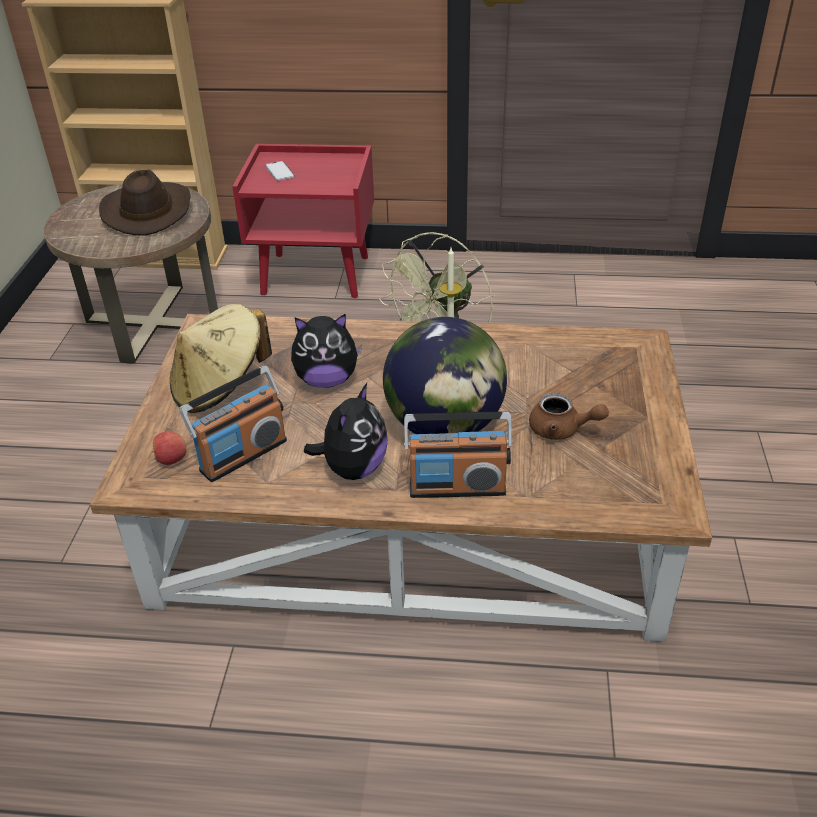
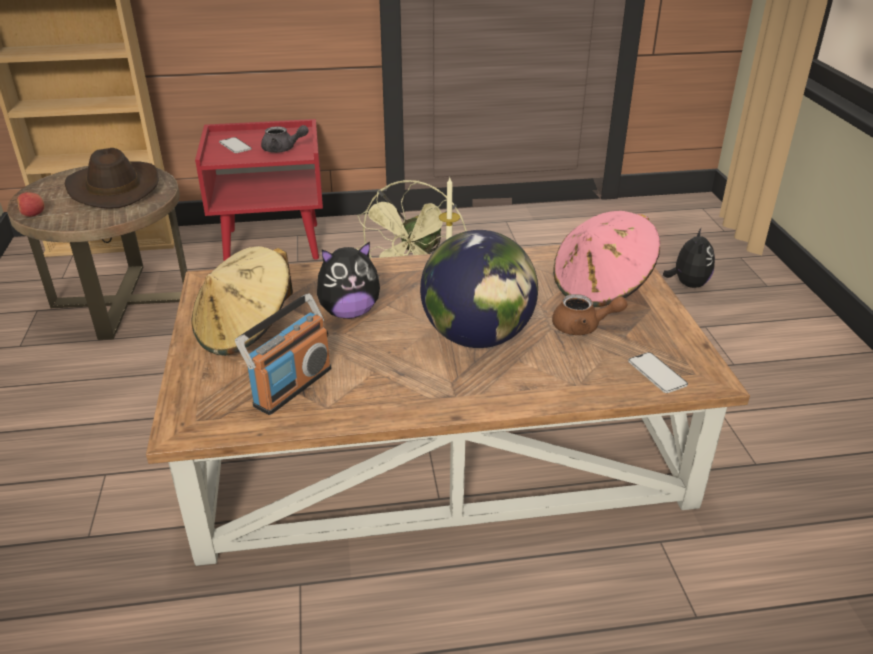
camera: 15 degrees left, 5 degrees down
(171, 459) = (219, 400): apple -> apple (33, 215)
(326, 180) = (283, 149): none -> grey teapot
(353, 468) = (406, 383): plush toy -> plush toy (687, 284)
(457, 487) = (511, 386): radio -> none
(603, 385) = (601, 287): none -> pink hat
(619, 495) = (657, 373): none -> phone

